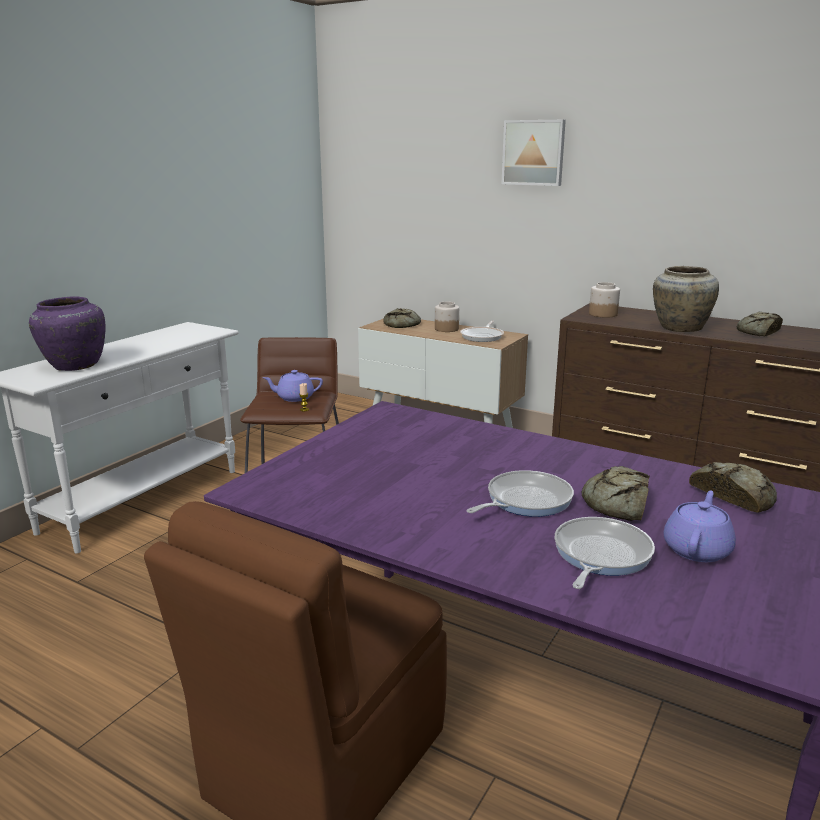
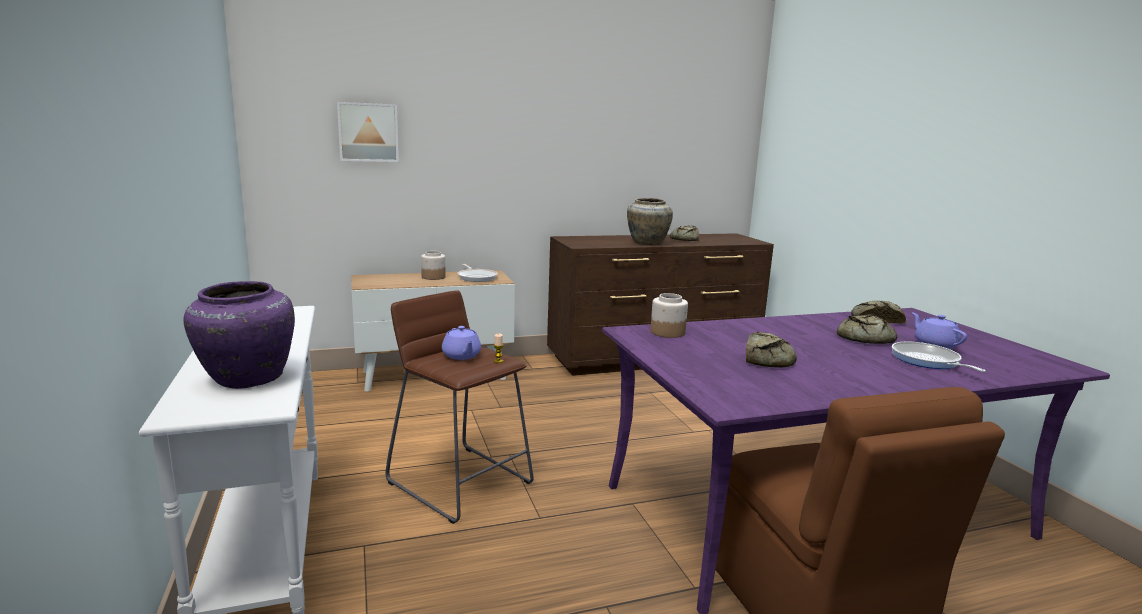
camera: 50 degrees left, 5 degrees down
(294, 398) = (461, 356): purple teapot -> purple teapot turned 60 degrees counterclockwise
(403, 324) = (386, 280): bread -> bread (768, 358)
(525, 500) = (838, 351): frying pan -> none
(534, 152) = (494, 112): picture -> picture (368, 132)
(602, 314) = (583, 241): jar -> jar (667, 332)

